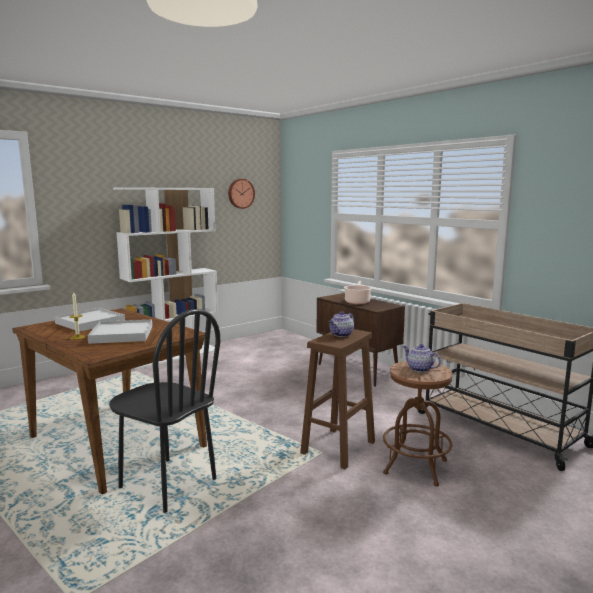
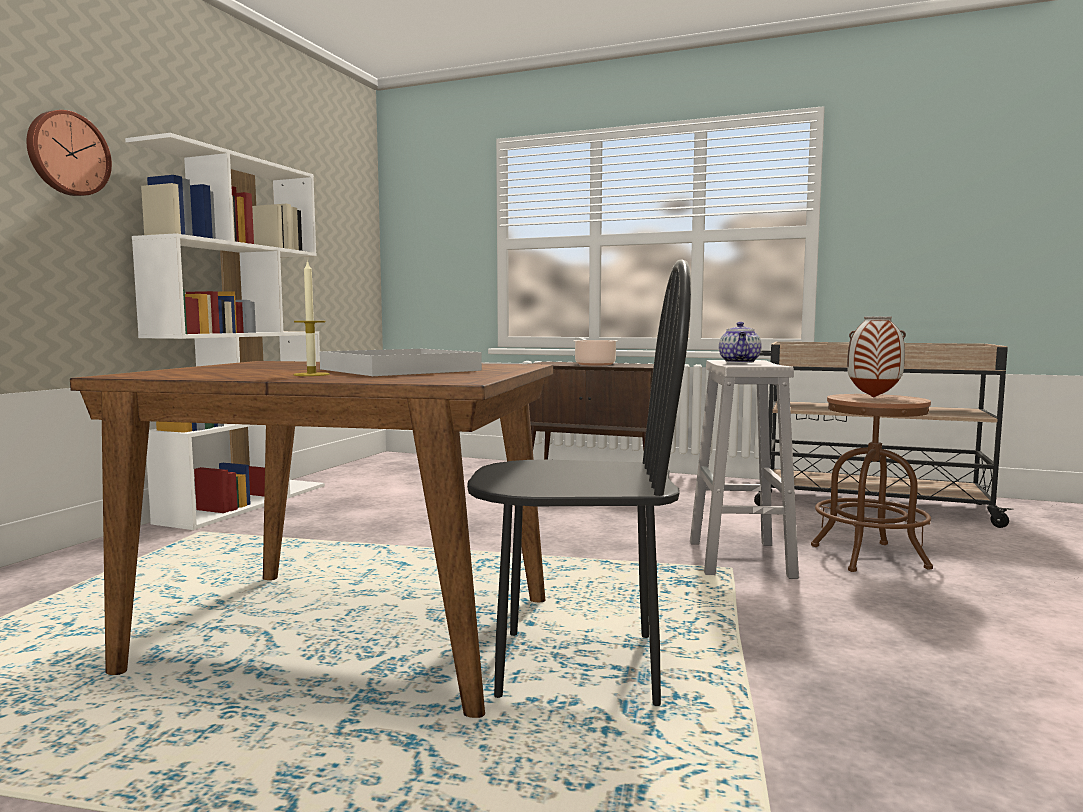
camera: 30 degrees left, 5 degrees down
(90, 322) = (260, 368): white tray -> none
(240, 193) = (328, 202): wall clock -> wall clock (67, 154)
(338, 448) = (740, 559): brown stool -> white stool
(419, 369) = (872, 397): teapot -> vase

